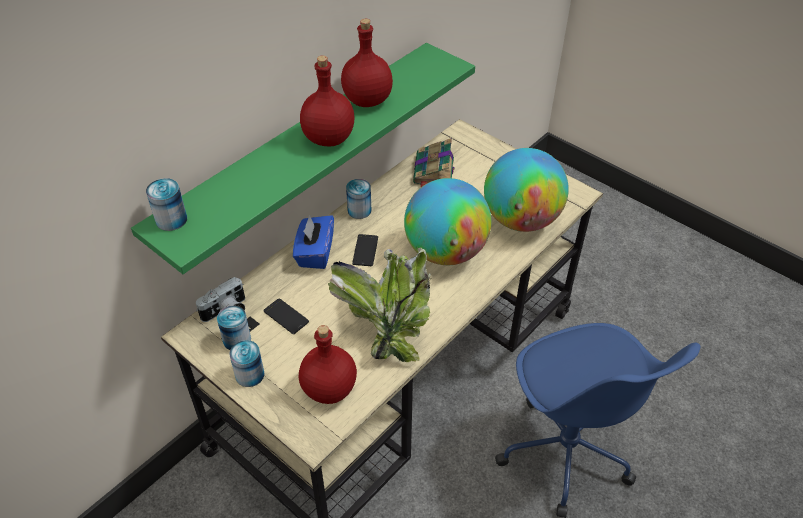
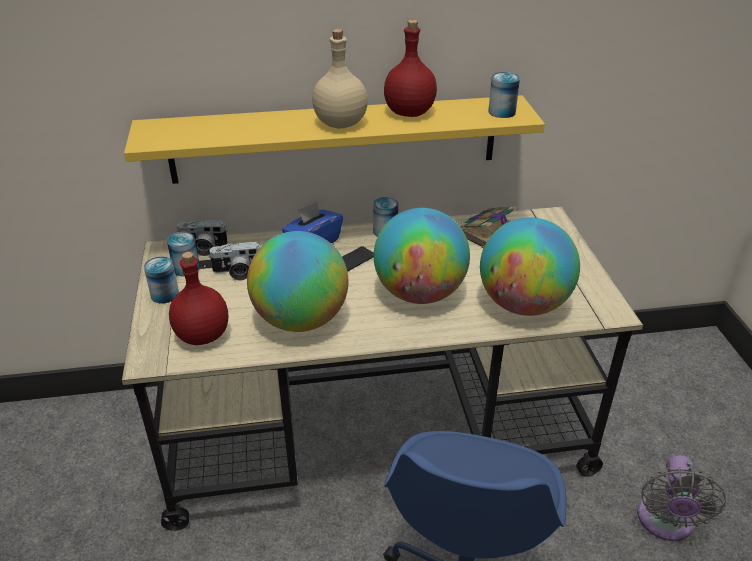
camera: 40 degrees right, 10 degrees down
(171, 219) = (161, 125): can -> can (502, 112)
(286, 316) = (237, 272): phone -> camera
(300, 151) = (335, 139): green shelf -> yellow shelf
(328, 139) = (339, 124): red bottle -> beige bottle
(387, 326) = (300, 319): potted plant -> globe
(630, 319) = (665, 523): none -> grey fan

